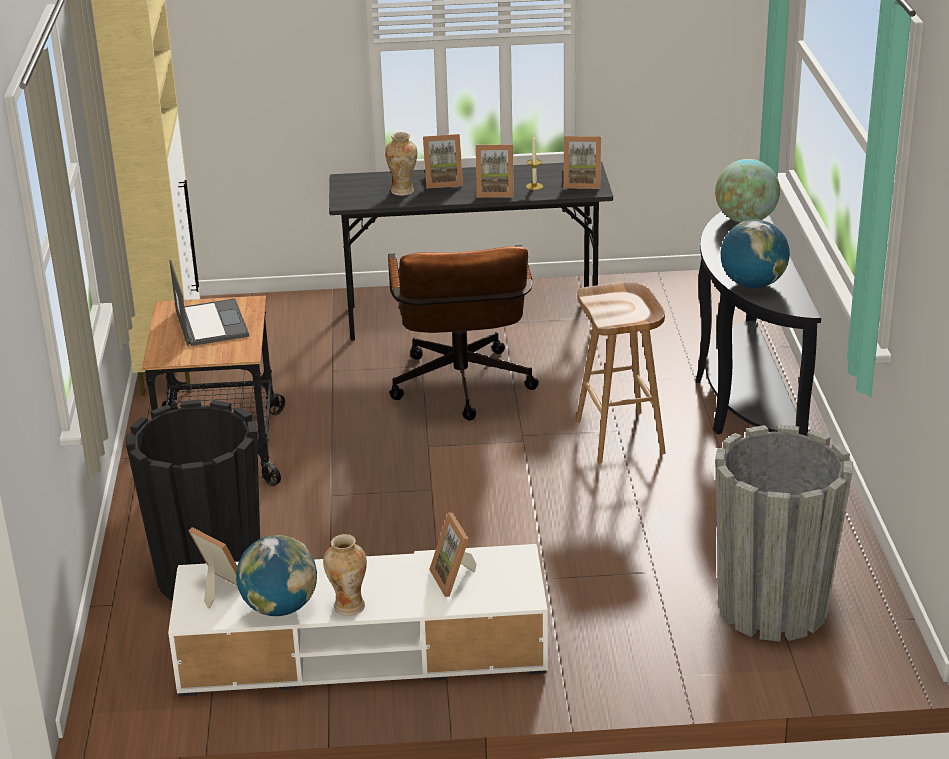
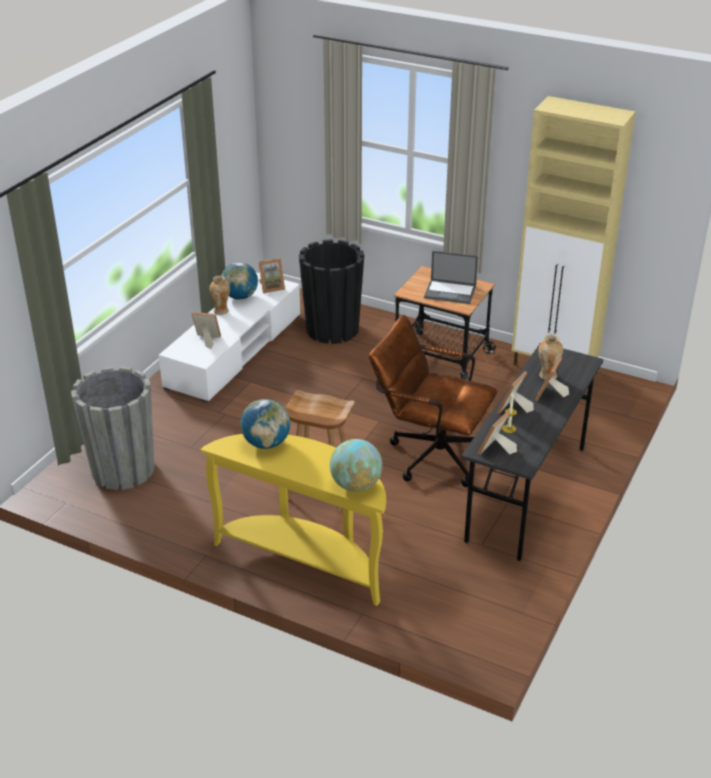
camera: 120 degrees right, 5 degrees up
(744, 403) = (305, 559): black console table -> yellow console table

